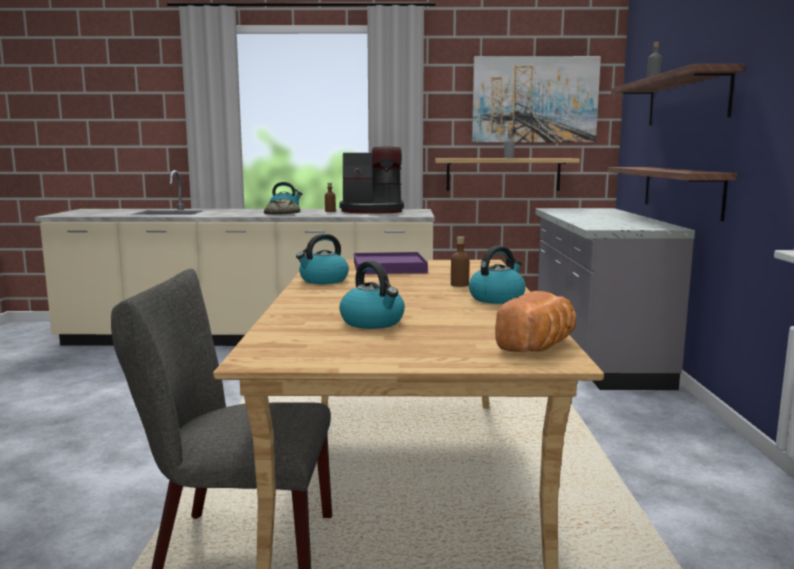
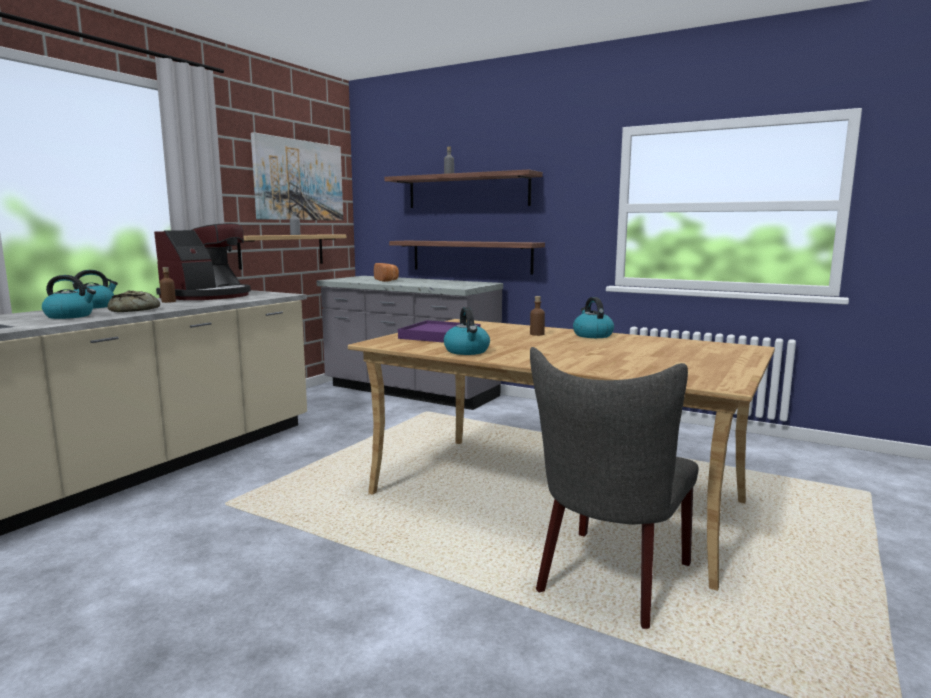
camera: 60 degrees left, 0 degrees up
(373, 322) = (638, 358): kettle -> kettle (70, 316)
(539, 346) = (720, 346): bread -> bread (387, 280)

